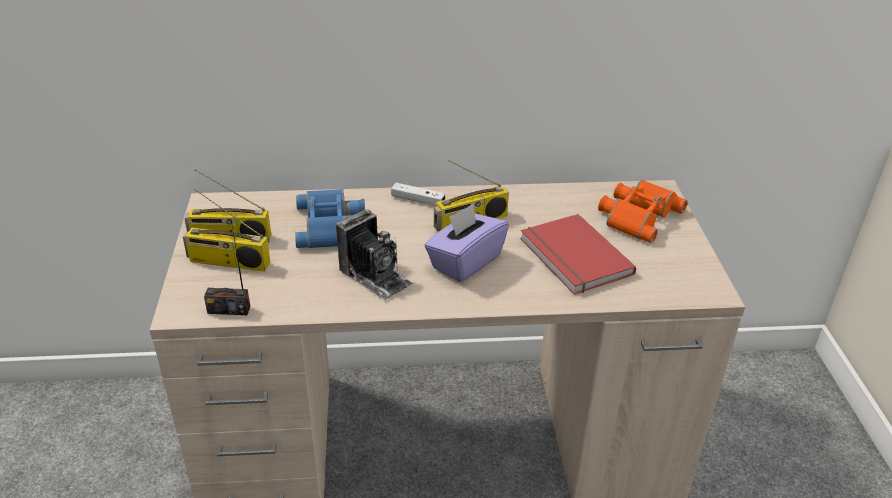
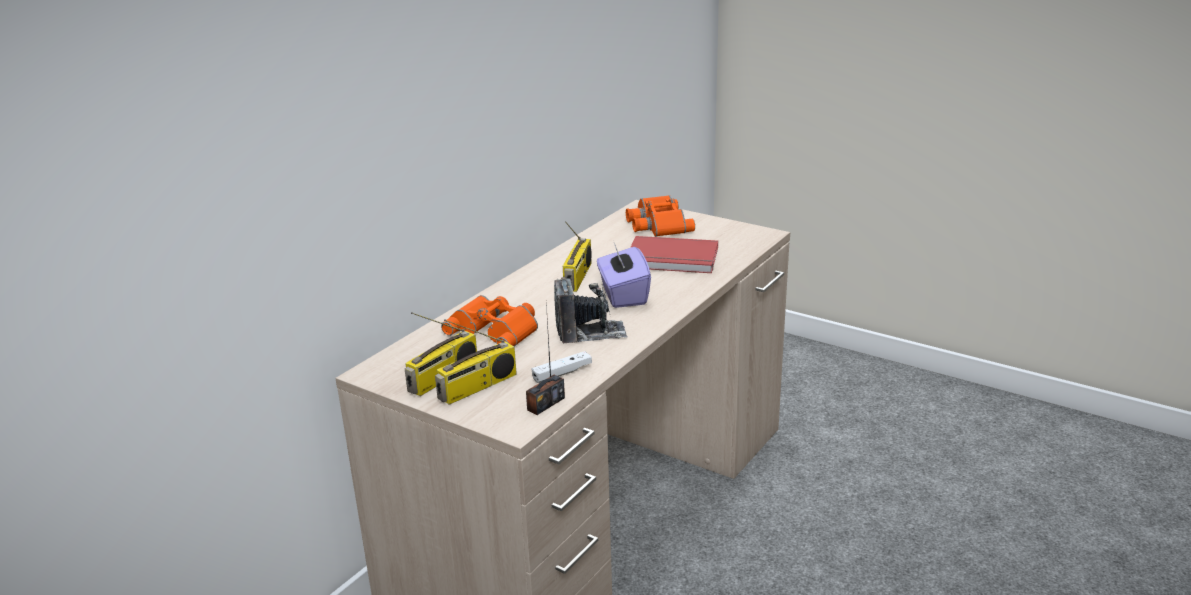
camera: 50 degrees left, 10 degrees down
(332, 225) = (496, 329): blue binoculars -> orange binoculars
(418, 200) = (517, 286): white game controller -> white game controller (562, 373)

